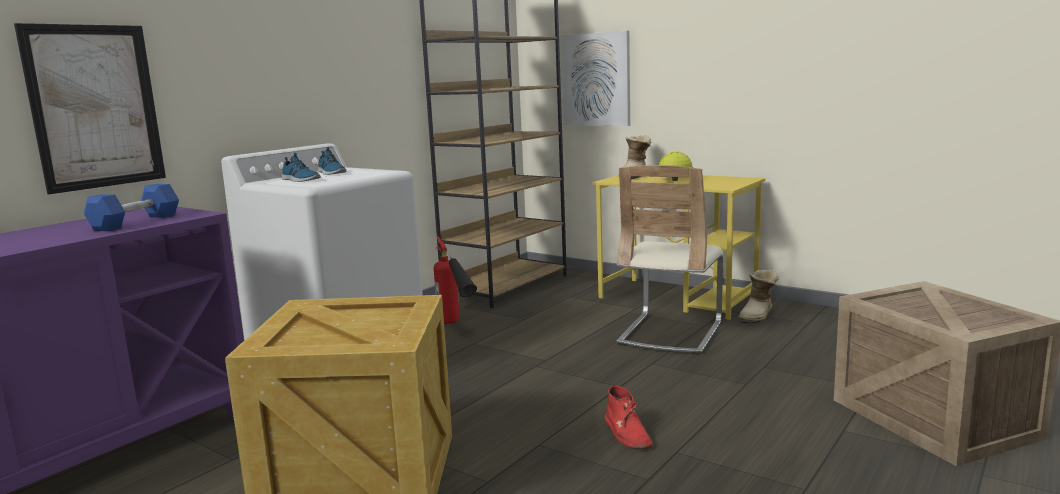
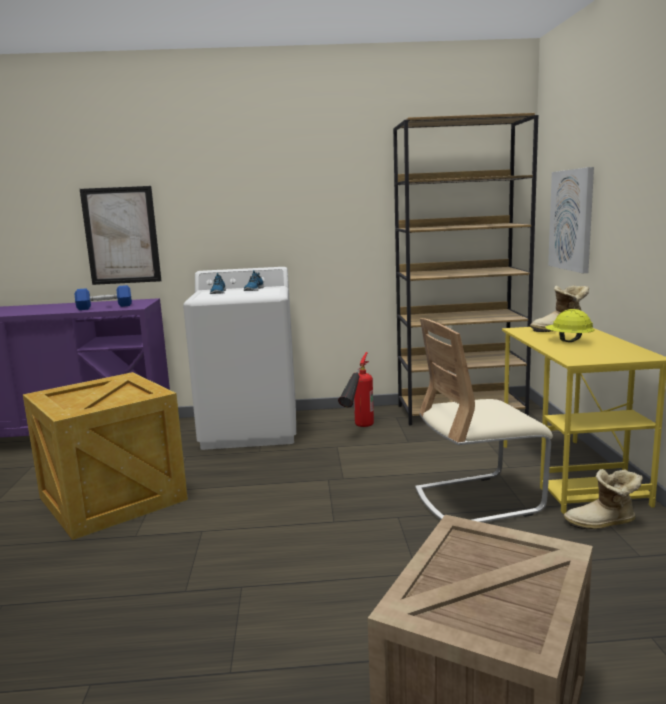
camera: 50 degrees right, 0 degrees up
(627, 433) = (252, 555): red boot -> none

